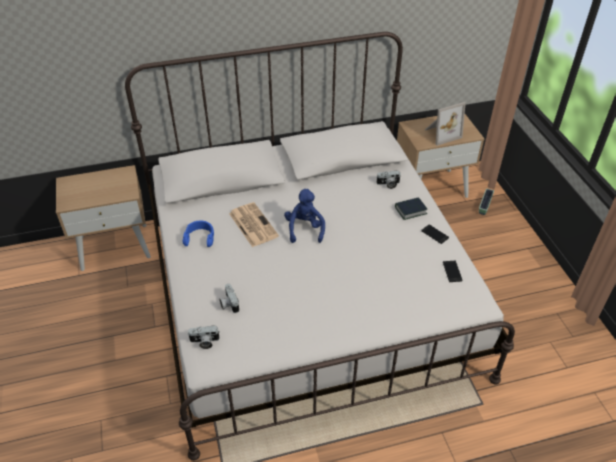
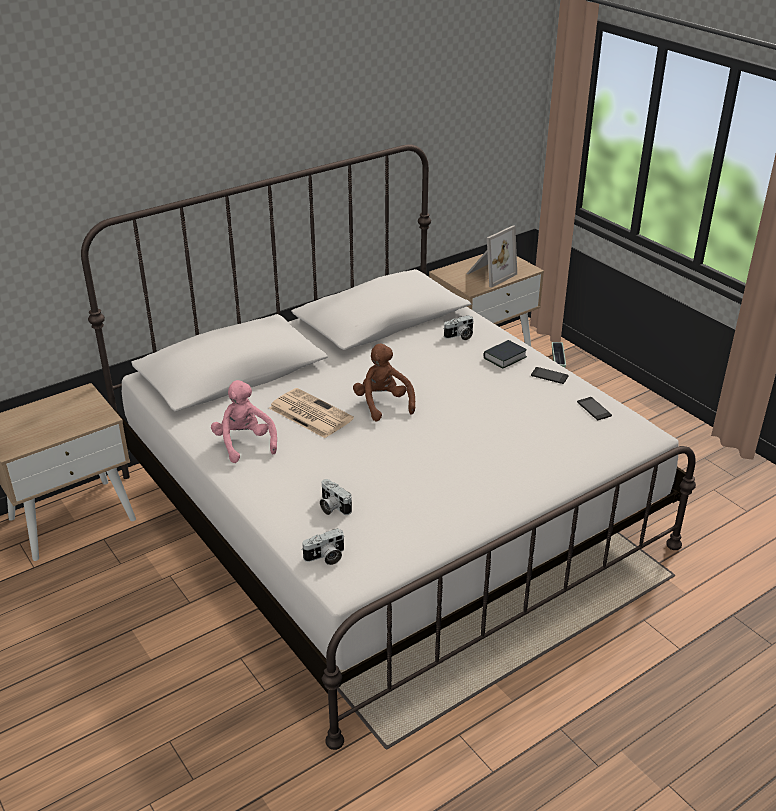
camera: 20 degrees left, 10 degrees down
(200, 237) = (244, 443): blue headphones -> pink plush toy
(304, 229) = (383, 404): blue plush toy -> brown plush toy

